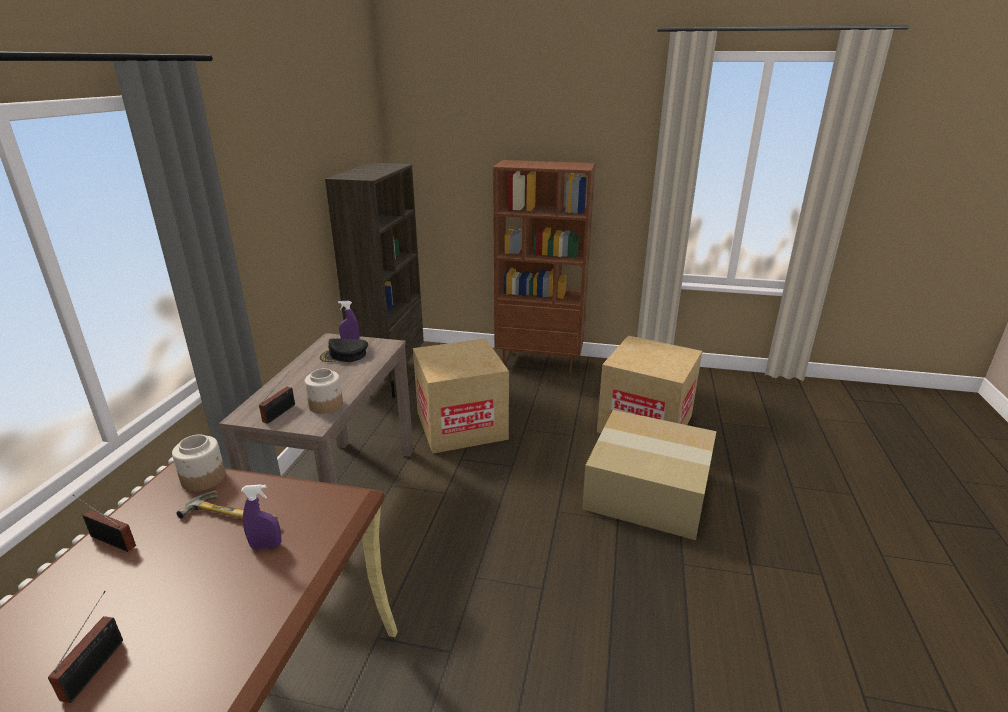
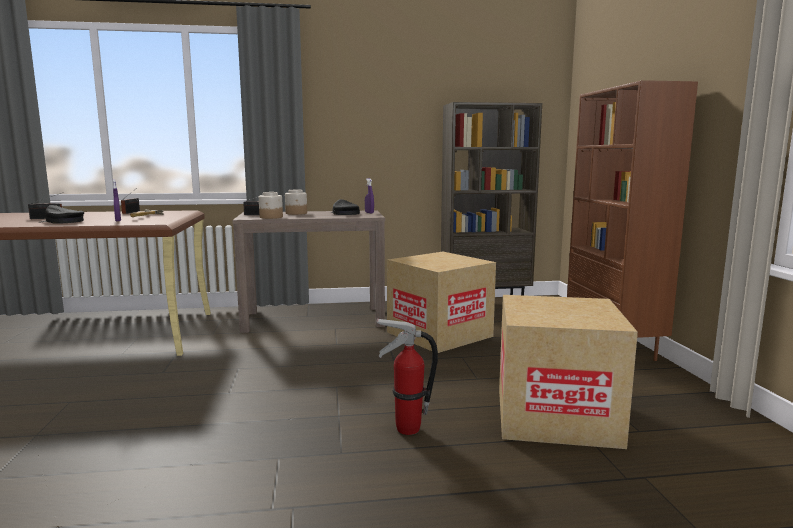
camera: 70 degrees right, 15 degrees down
(204, 478) = (181, 212): jar -> jar (296, 213)
(214, 625) = (62, 222): none -> black cap
(650, 489) = (407, 429): cardboard box -> fire extinguisher

